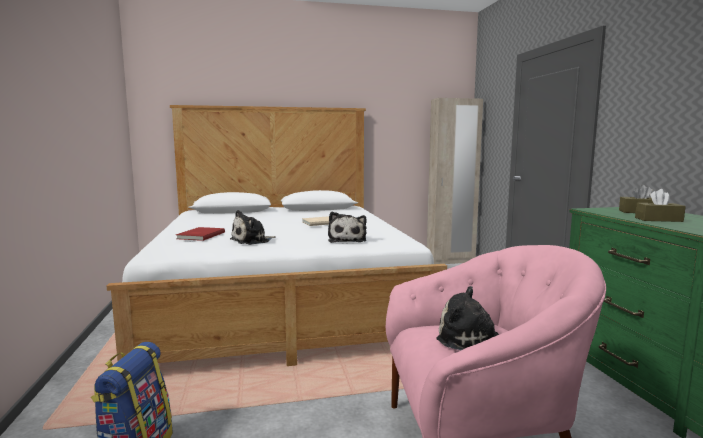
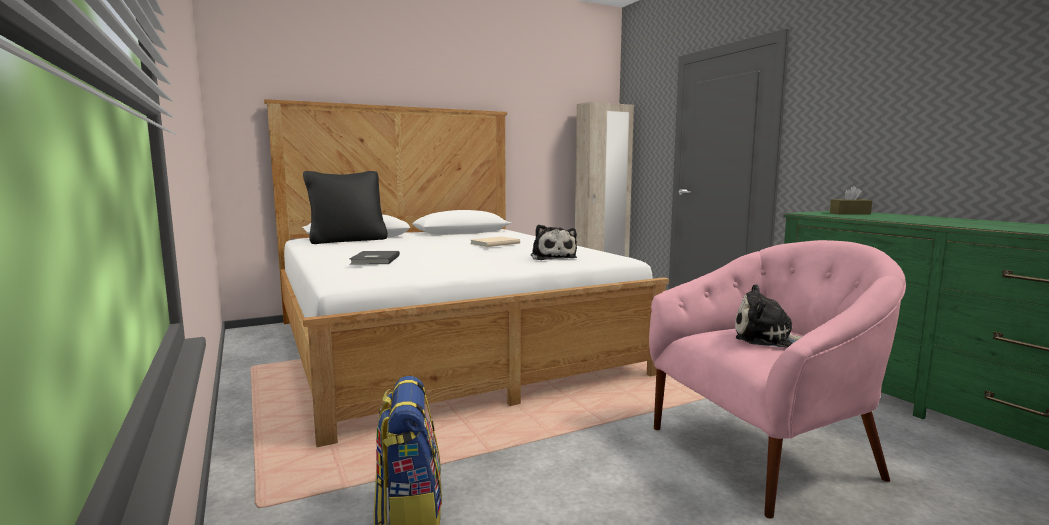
camera: 15 degrees left, 0 degrees up
(199, 235) = (374, 260): red book -> grey book
(220, 214) = (348, 240): none -> black pillow
(252, 241) = (444, 263): plush toy -> none
(658, 219) = (879, 217): brown tissue box -> none

